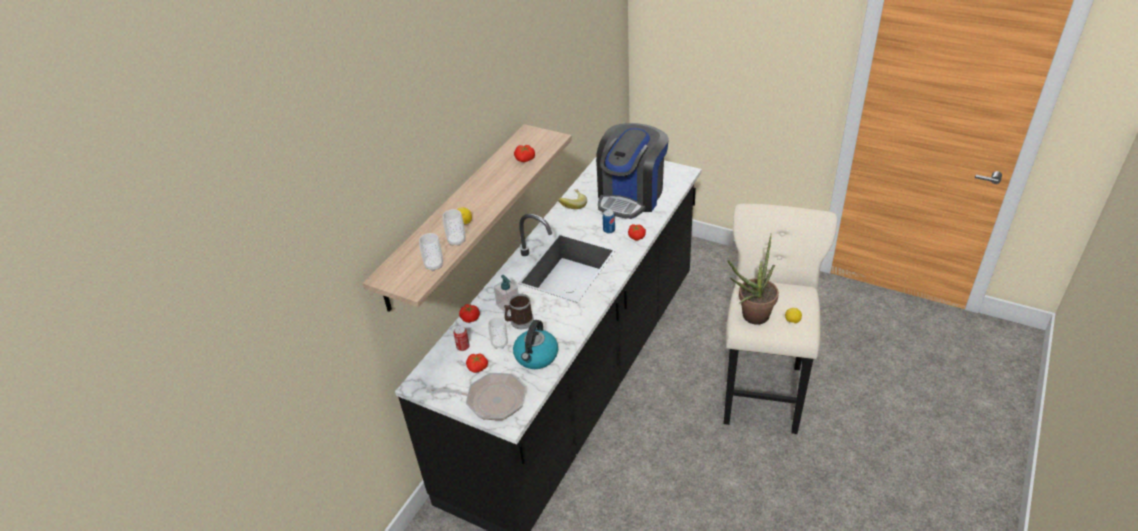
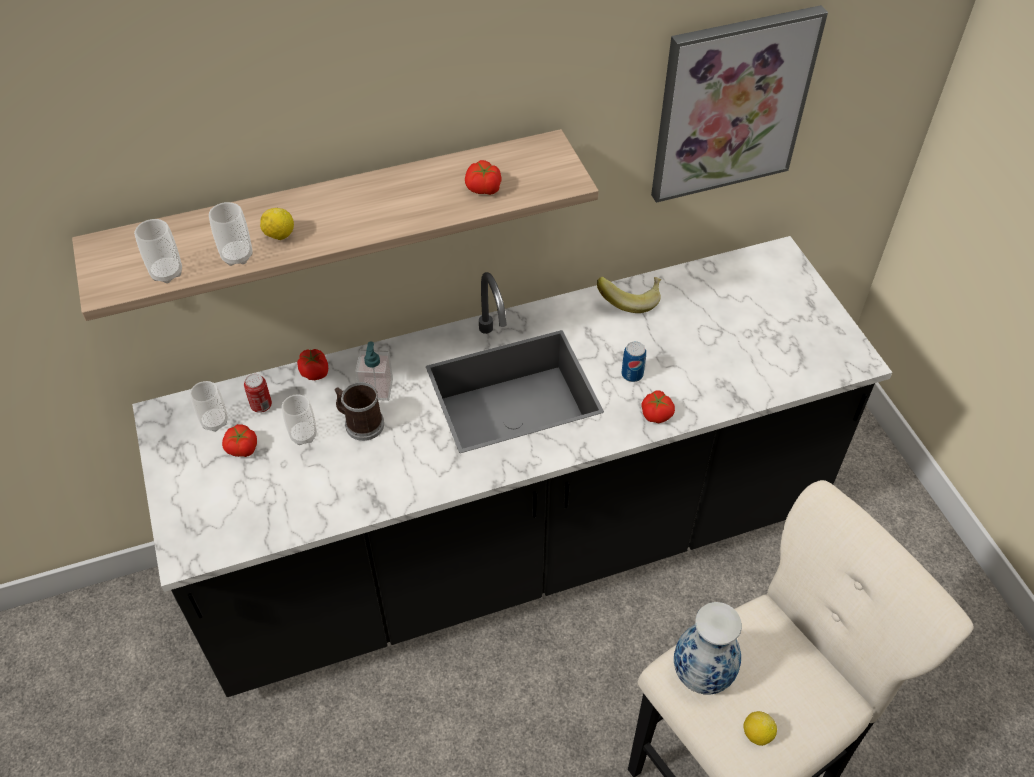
camera: 40 degrees right, 10 degrees up
(449, 368) = (214, 422): none -> cup
(490, 400) = (201, 506): frying pan -> none
(536, 357) = (318, 490): kettle -> none
(572, 84) = (731, 105): none -> picture
(631, 196) = (729, 342): coffee machine -> none
(751, 318) = (701, 673): potted plant -> vase

